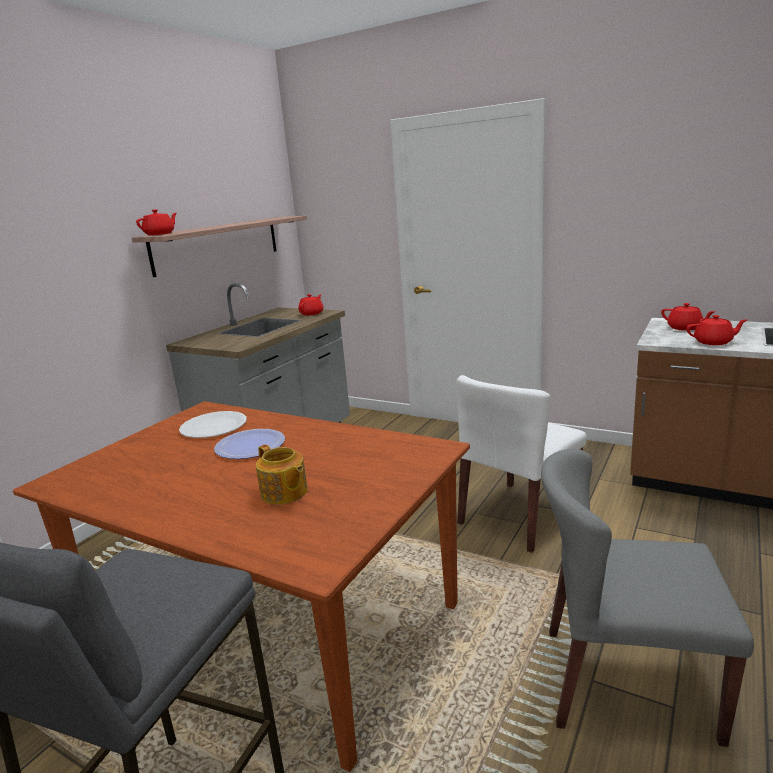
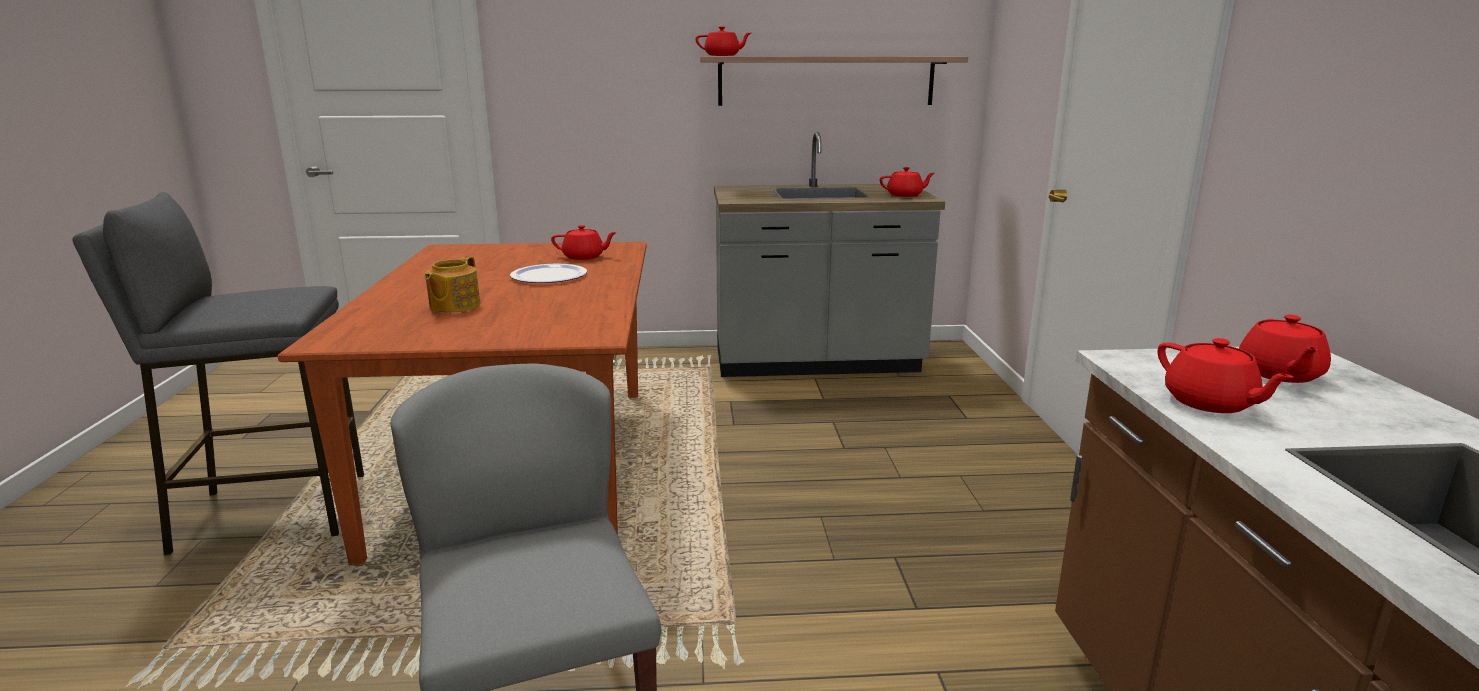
camera: 55 degrees right, 0 degrees up
(213, 426) = (584, 257): white plate -> red teapot
(518, 515) = (851, 551): white chair -> none

